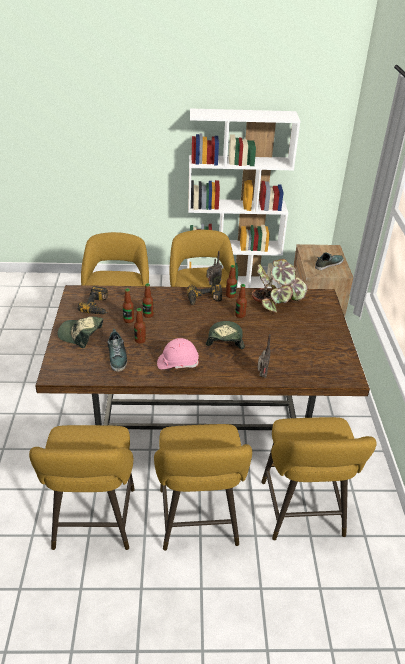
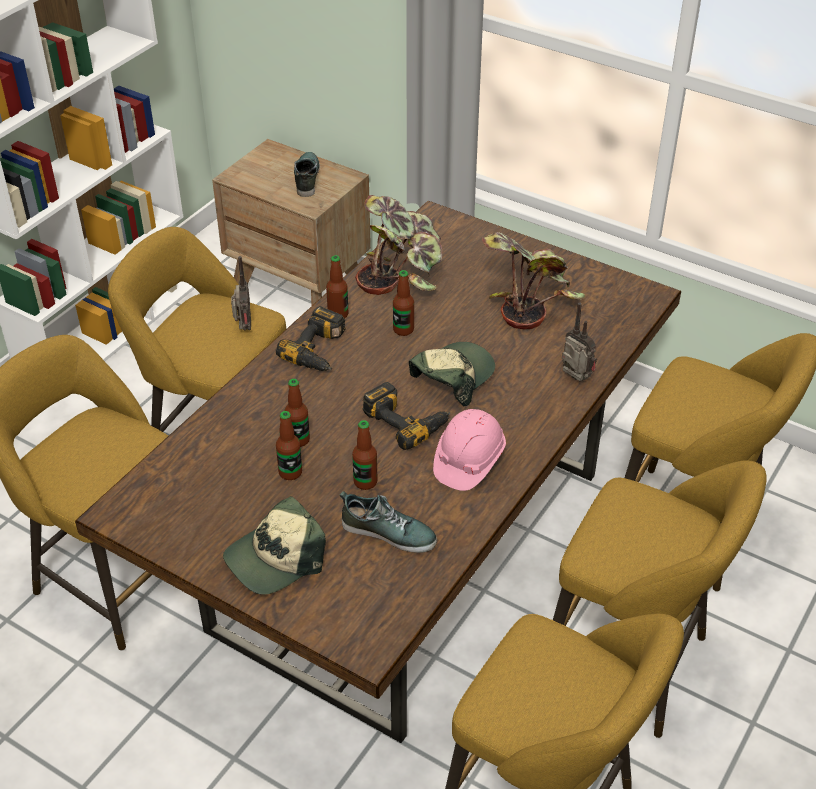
camera: 55 degrees left, 5 degrees up
(98, 306) = (203, 497): power drill -> power drill (407, 420)
(225, 339) = (452, 377): cap -> cap turned 90 degrees clockwise
(302, 341) = (527, 298): none -> potted plant

